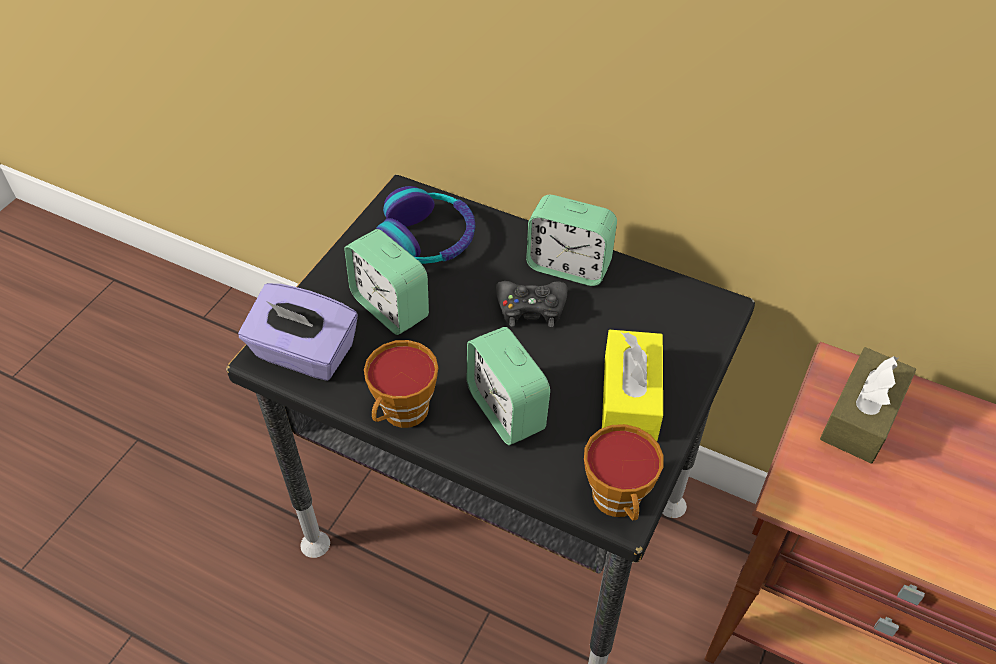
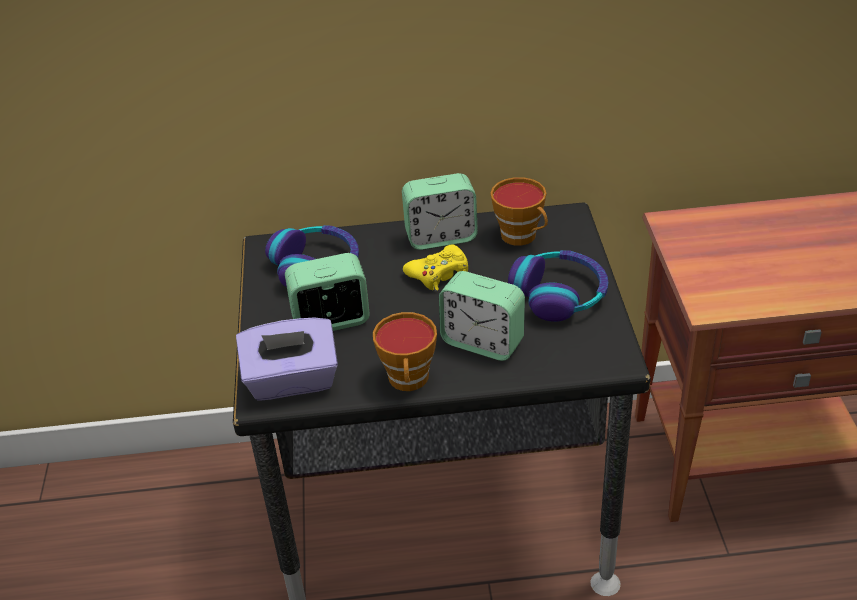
camera: 30 degrees left, 10 degrees down
(390, 307) = (331, 321): alarm clock -> alarm clock turned 150 degrees clockwise
(531, 308) = (439, 274): black game controller -> yellow game controller
(619, 501) = (610, 355): cup -> cup (522, 236)
(630, 397) = (560, 294): yellow tissue box -> headphones
(861, 416) = (707, 242): brown tissue box -> none

